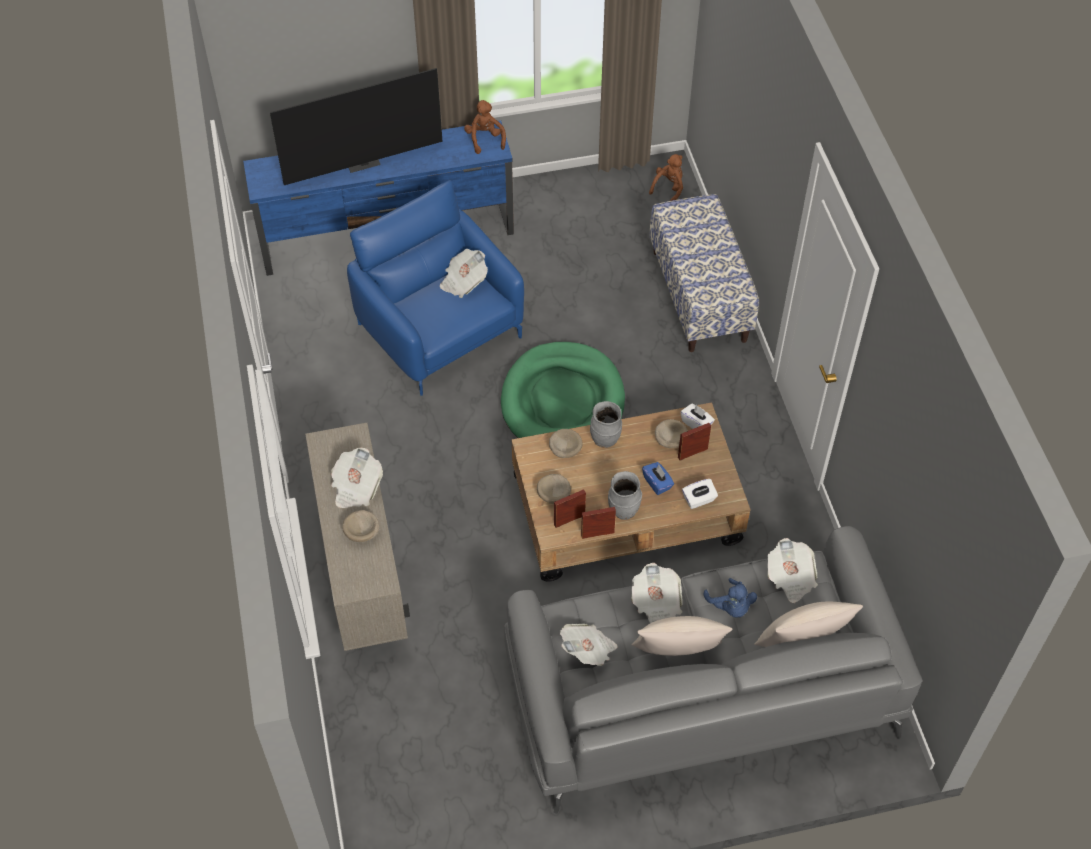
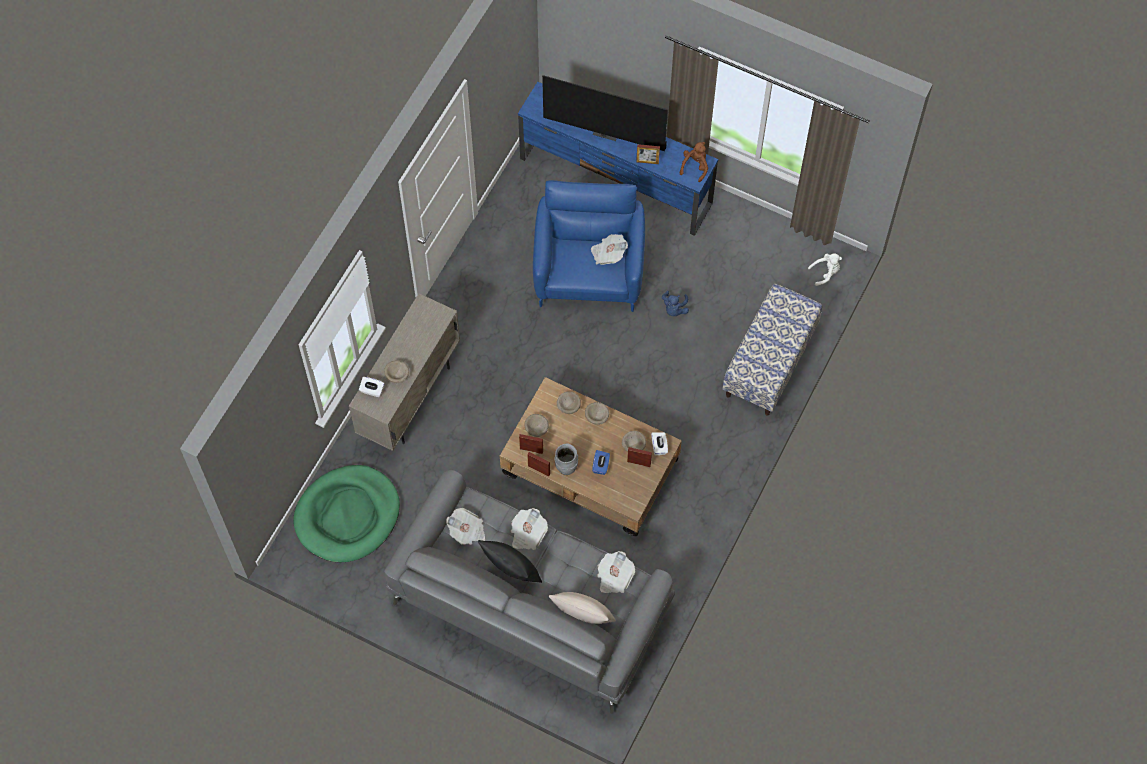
camera: 40 degrees right, 10 degrees up
(356, 488) = (417, 346): newspaper -> none
(432, 163) = (647, 162): none -> picture frame
(562, 401) = (618, 372): green dog bed -> green dog bed (347, 515)
(605, 440) = (597, 417): grey vase -> beige bowl
(668, 188) = (825, 272): brown plush toy -> white plush toy
(677, 656) = (511, 571): beige pillow -> black pillow
(699, 500) = (614, 493): white tissue box -> white tissue box (372, 390)
(730, 606) = (566, 567): blue plush toy -> blue plush toy (674, 309)

